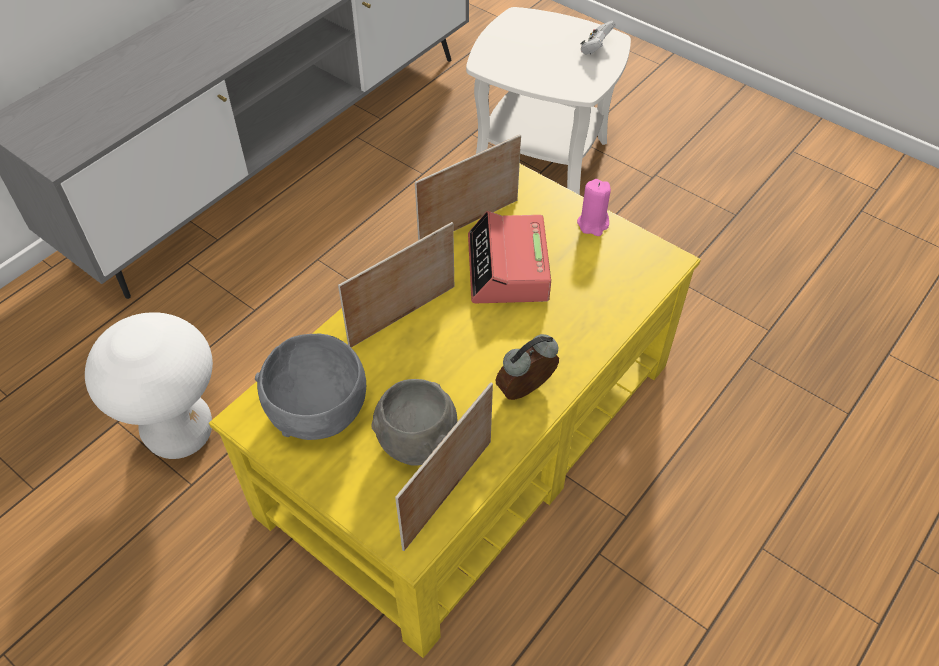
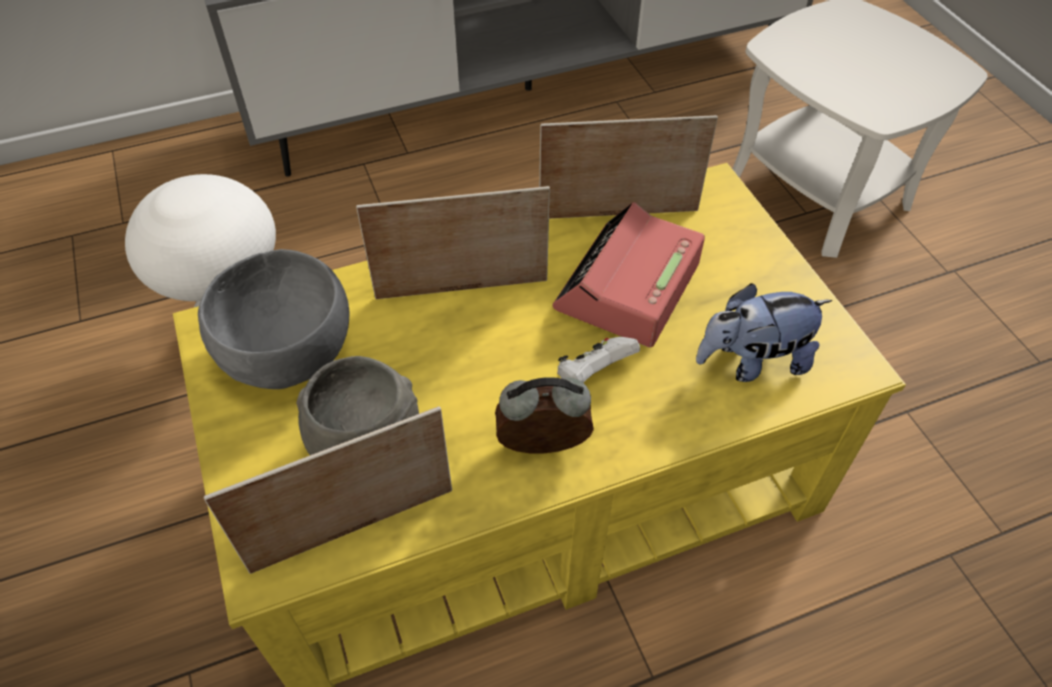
camera: 30 degrees right, 0 degrees up
(593, 224) = (778, 277): pink candle -> none
(595, 49) = (929, 74): white game controller -> white game controller (593, 374)
(611, 283) = (752, 361): none -> plush toy

